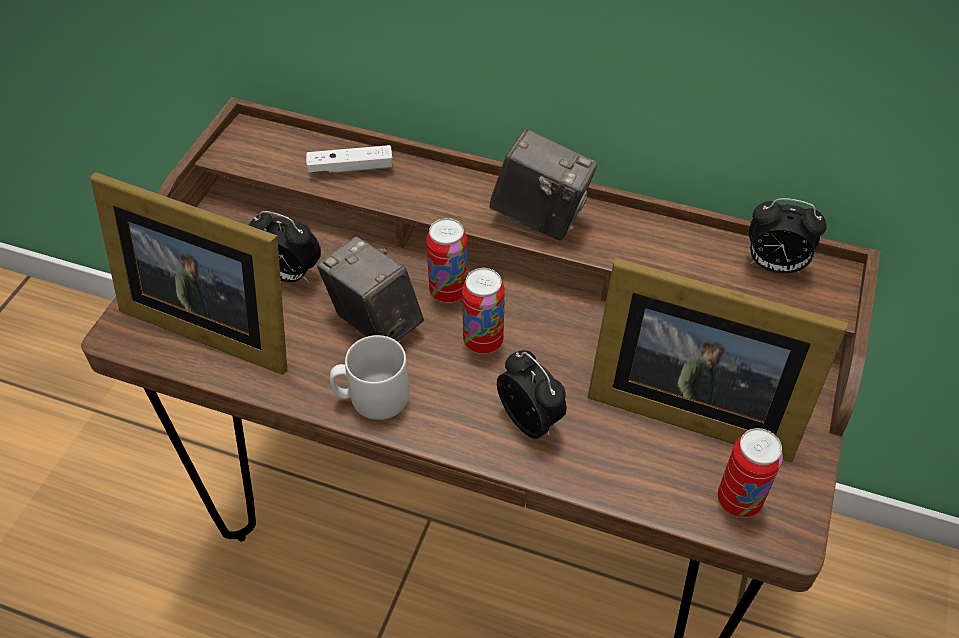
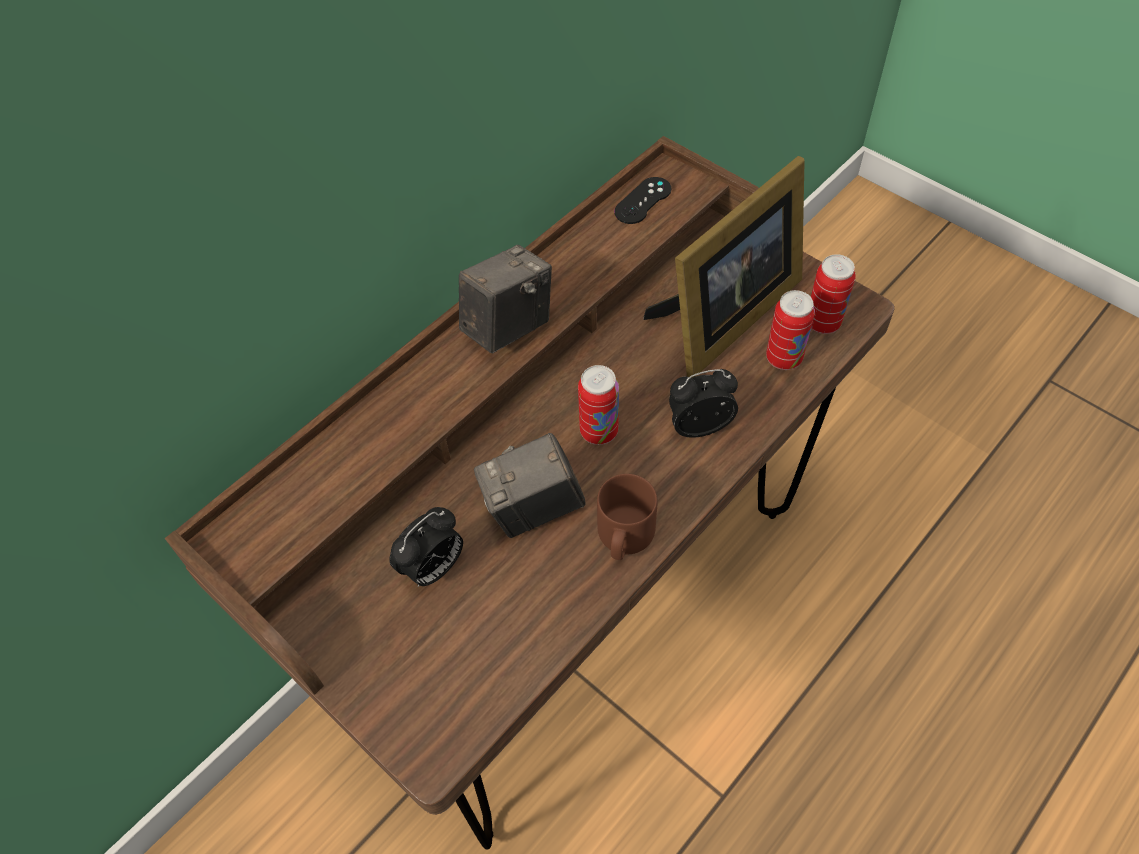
camera: 65 degrees left, 5 degrees up
(210, 320) = (458, 658): picture frame -> none
(350, 168) = (352, 455): white game controller -> none
(372, 397) = (624, 537): grey mug -> brown mug
(448, 292) = (527, 439): can -> can (783, 358)
(774, 266) = (643, 201): alarm clock -> black game controller

